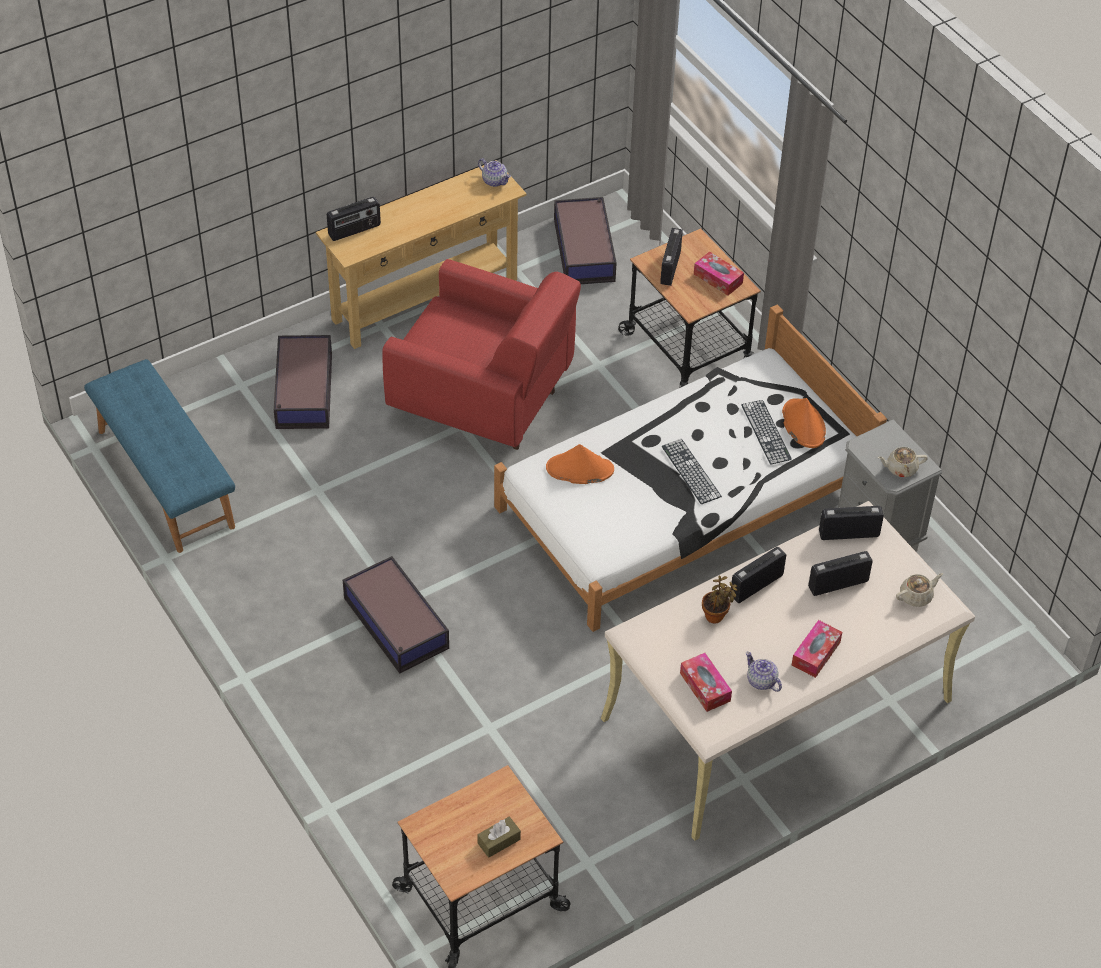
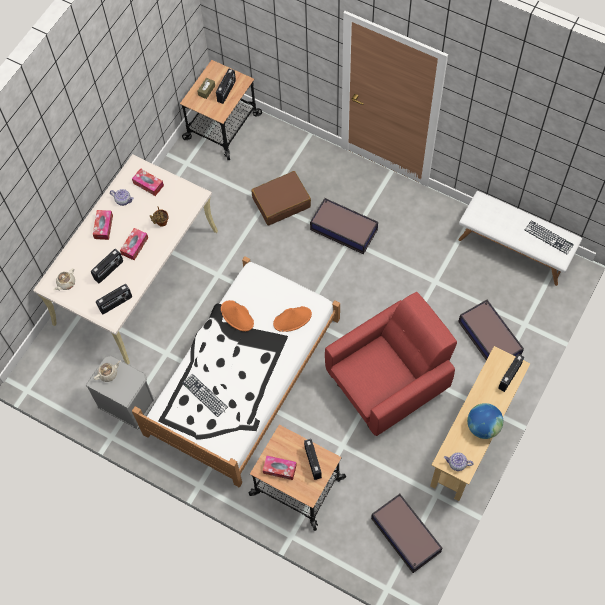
camera: 155 degrees right, 15 degrees up
(164, 478) = (515, 248): blue bench -> white bench
(432, 200) = (483, 426): none -> globe
(465, 713) = (281, 202): none -> brown suitcase
(484, 402) = (389, 383): red armchair -> red armchair turned 150 degrees clockwise
(691, 471) = (232, 347): keyboard -> keyboard (549, 237)
(756, 585) = (150, 249): radio -> radio (227, 91)
(778, 601) = (135, 246): none -> tissue box
(803, 424) = (186, 412): orange hat -> orange hat (237, 316)

